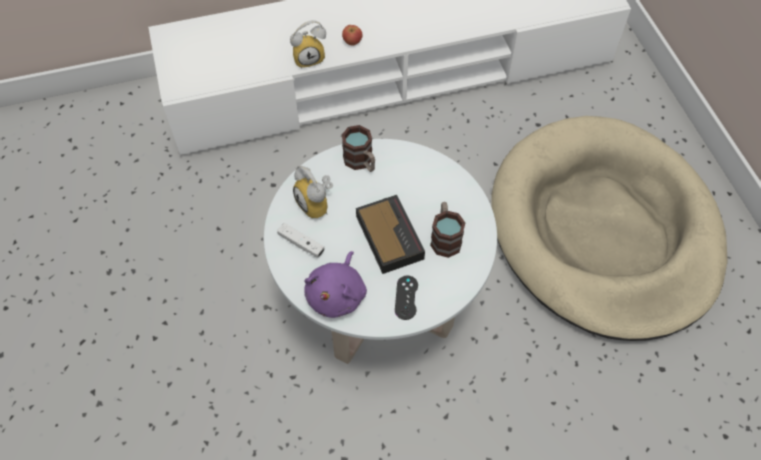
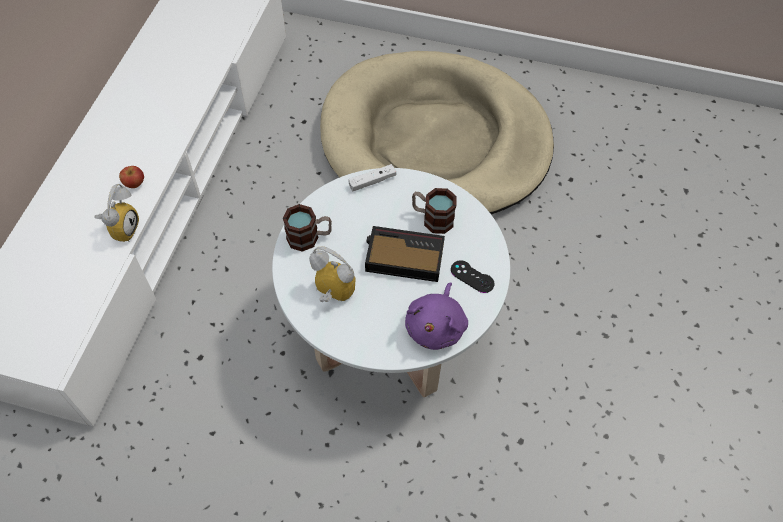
camera: 60 degrees left, 0 degrees up
(301, 244) = (363, 329): white game controller -> white game controller (372, 181)
(318, 205) = (331, 294): alarm clock -> alarm clock turned 150 degrees counterclockwise
(337, 294) = (436, 326): purple plush toy -> purple plush toy turned 60 degrees clockwise

